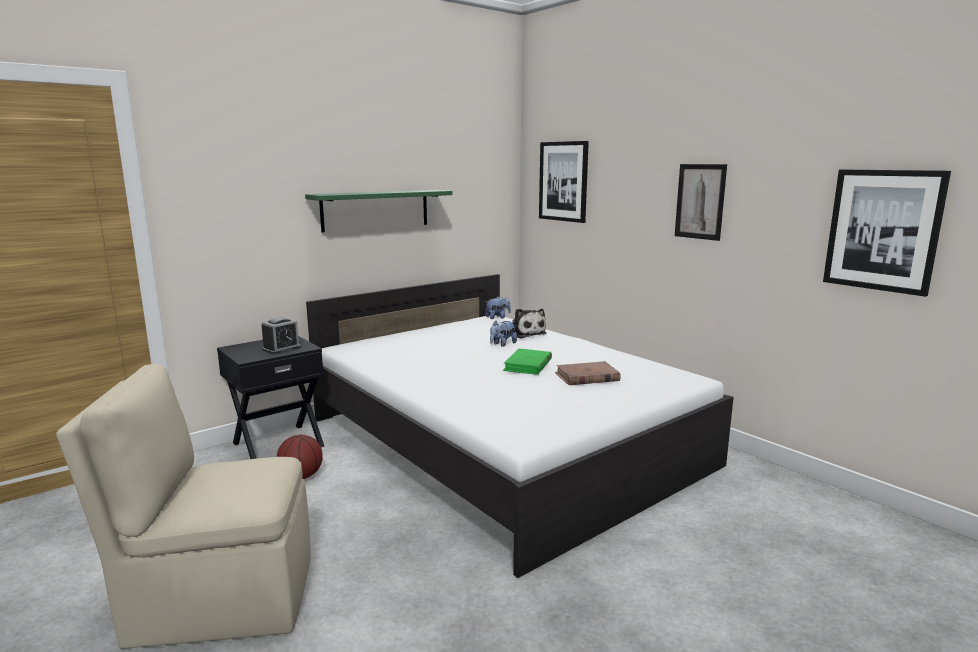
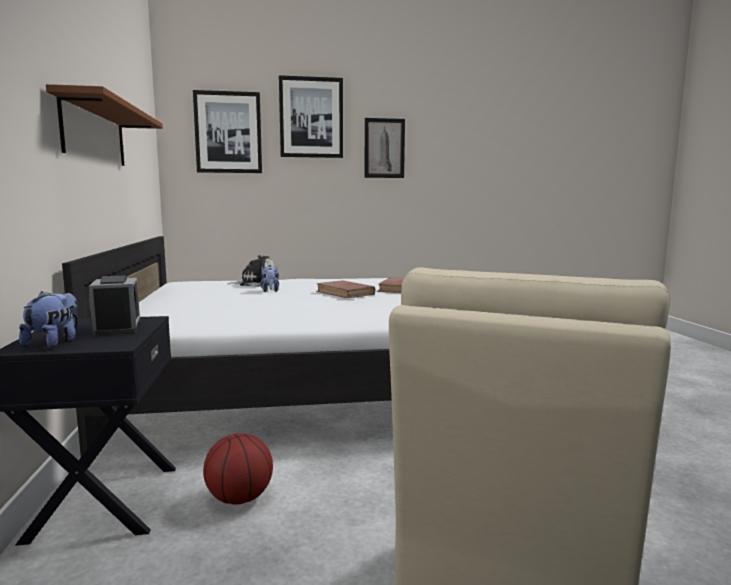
camera: 60 degrees left, 5 degrees down
(376, 210) = (94, 133): green shelf -> brown shelf
(497, 317) = (185, 282): plush toy -> plush toy (54, 342)
(528, 365) = (345, 293): green book -> brown book
(883, 230) = (509, 162): picture -> picture (311, 117)

